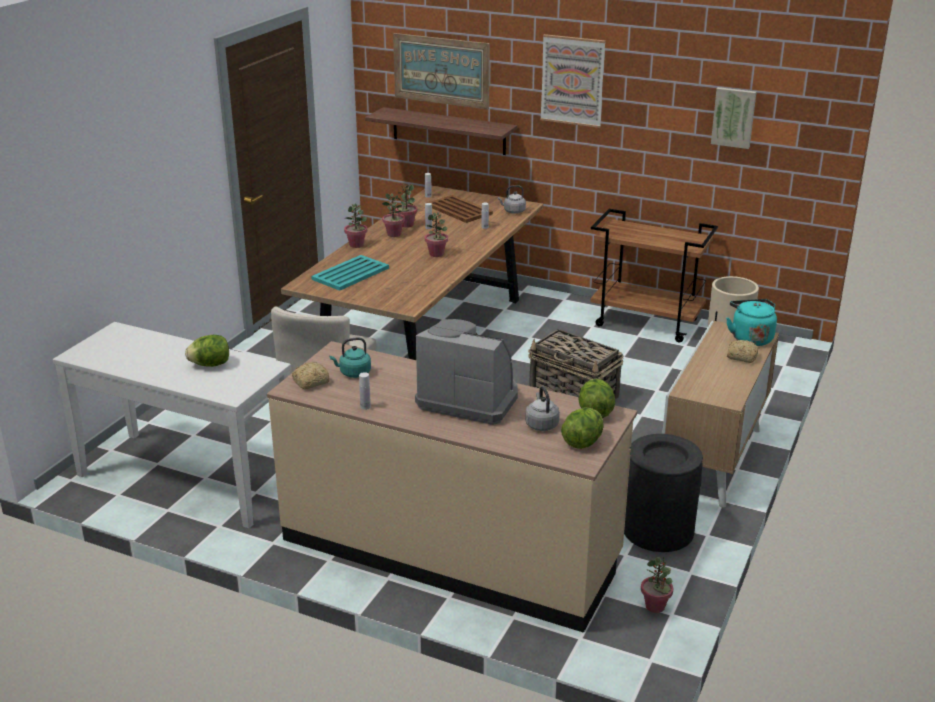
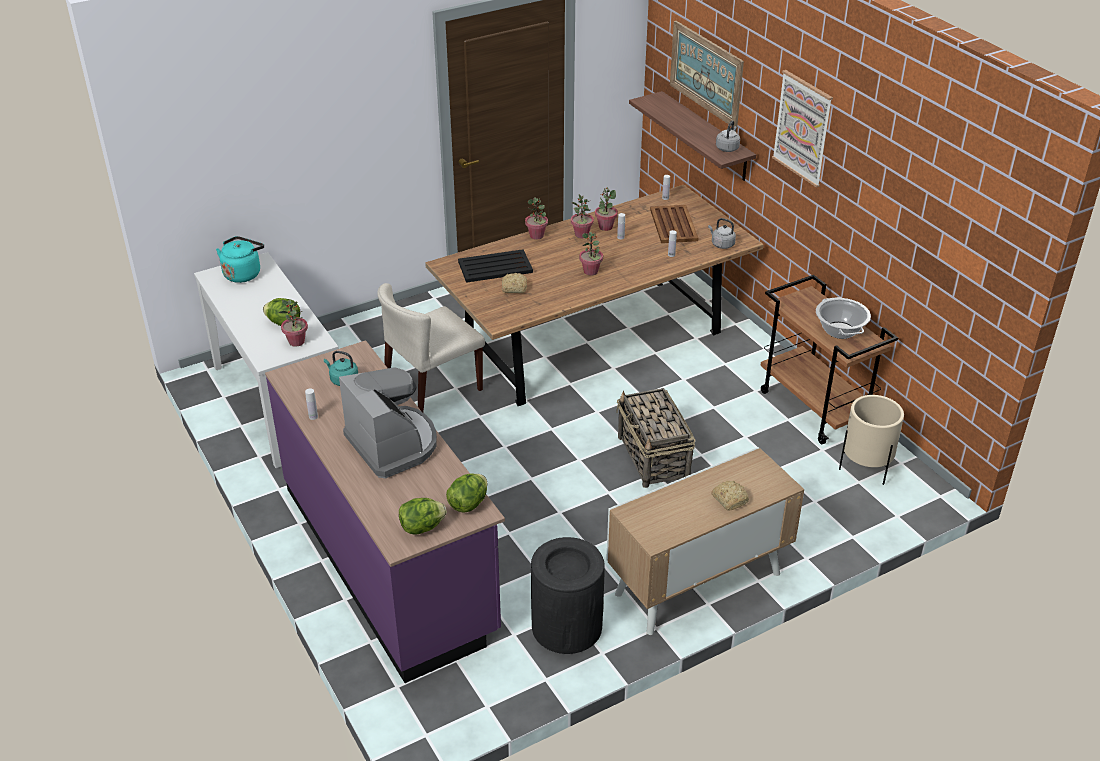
camera: 35 degrees right, 10 degrees up
(310, 382) = (304, 375): bread -> bread (513, 288)
(351, 273) = (496, 267): turquoise tray -> black tray
(450, 549) = (390, 559): beige counter -> purple counter
(541, 424) = (414, 494): grey kettle -> grey kettle (727, 148)
(655, 606) = (482, 692): potted plant -> potted plant (296, 342)
(667, 237) = (839, 330): none -> cooking pot
(733, 117) = (929, 228): picture -> none
(750, 338) = (767, 482): turquoise kettle -> turquoise kettle (243, 273)

